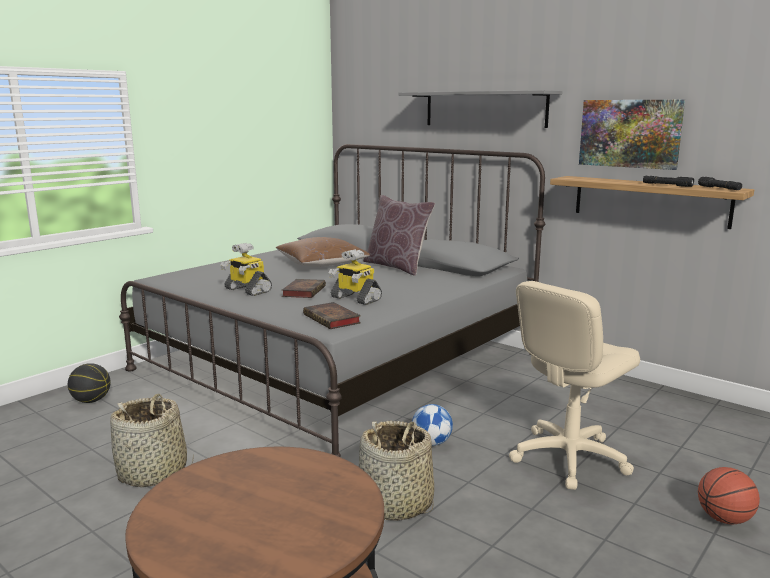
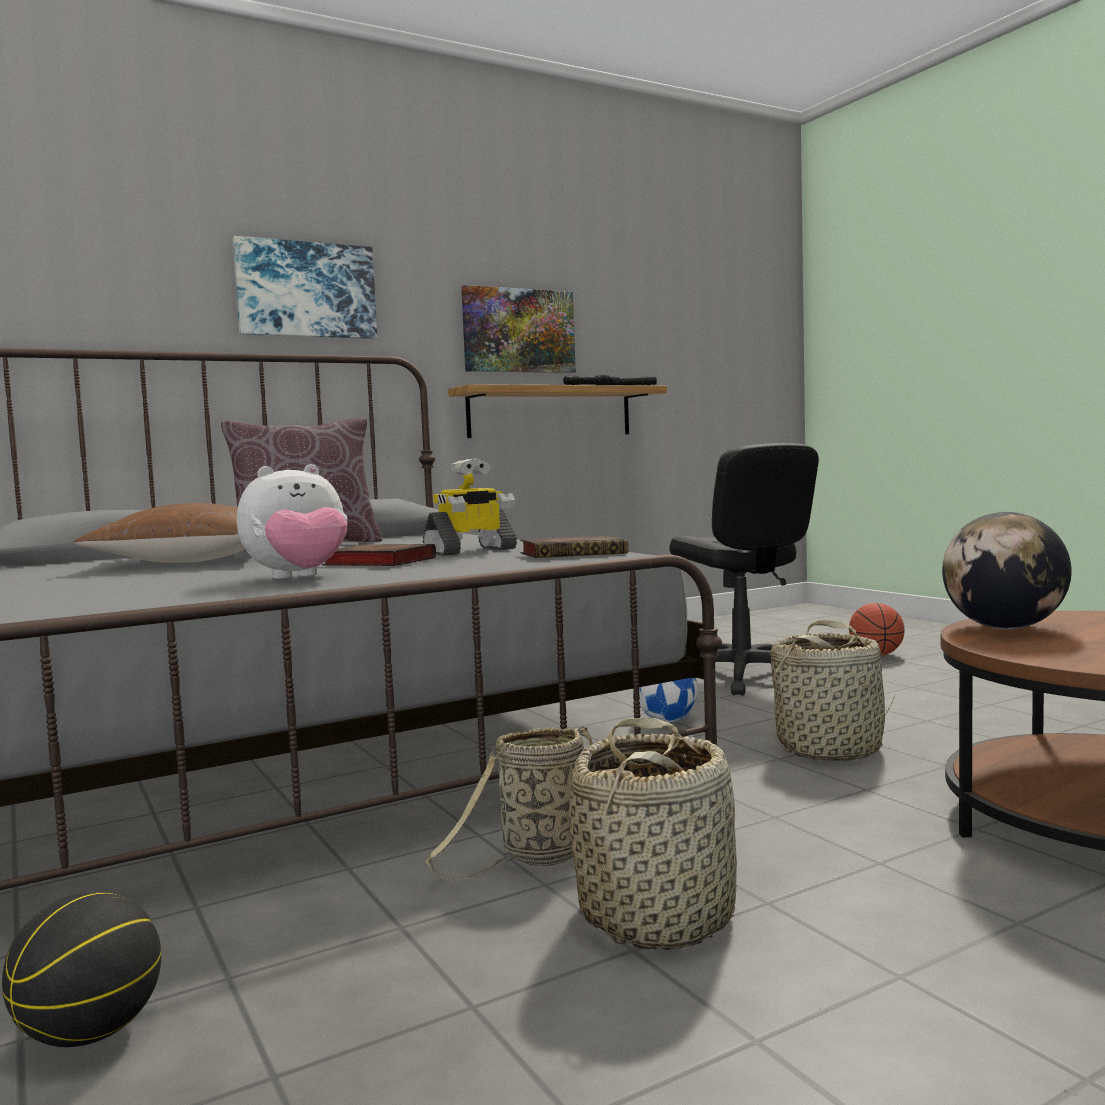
camera: 70 degrees left, 10 degrees down
(211, 439) = (539, 857): none -> basket
(247, 290) = (299, 578): toy robot -> plush toy
(297, 466) = (1004, 628): none -> globe
(484, 109) = (306, 290): grey shelf -> picture
(568, 458) = (742, 678): beige office chair -> black office chair

